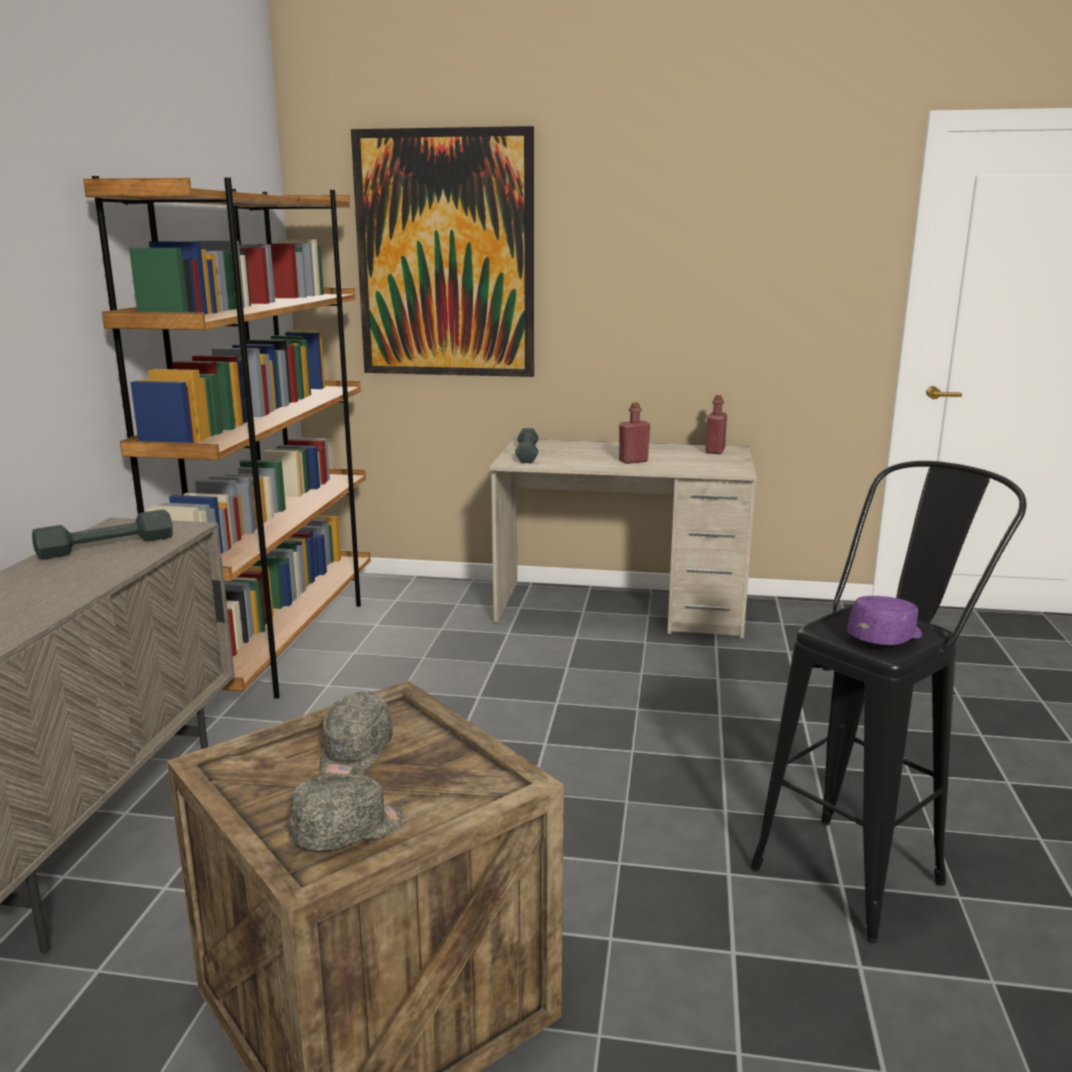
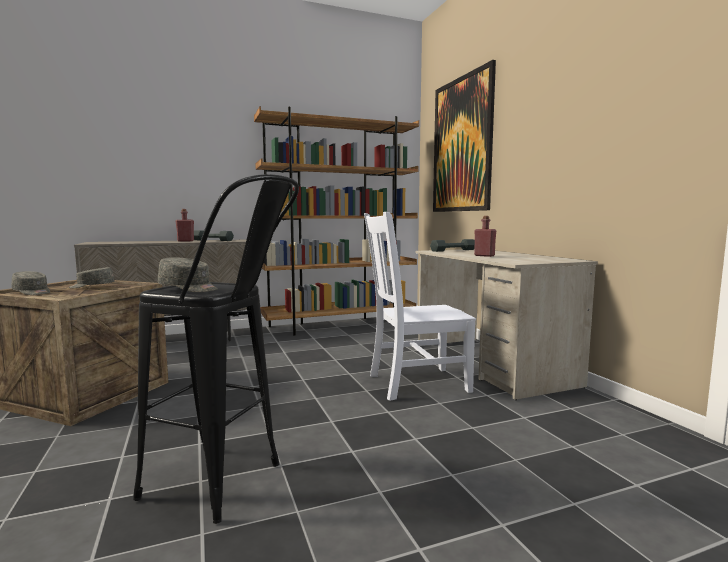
camera: 60 degrees right, 10 degrees down
(642, 672) = (414, 383): none -> white chair
(715, 451) = (557, 259): red bottle -> red bottle (185, 241)
(886, 637) = (189, 289): purple cap -> grey cap

